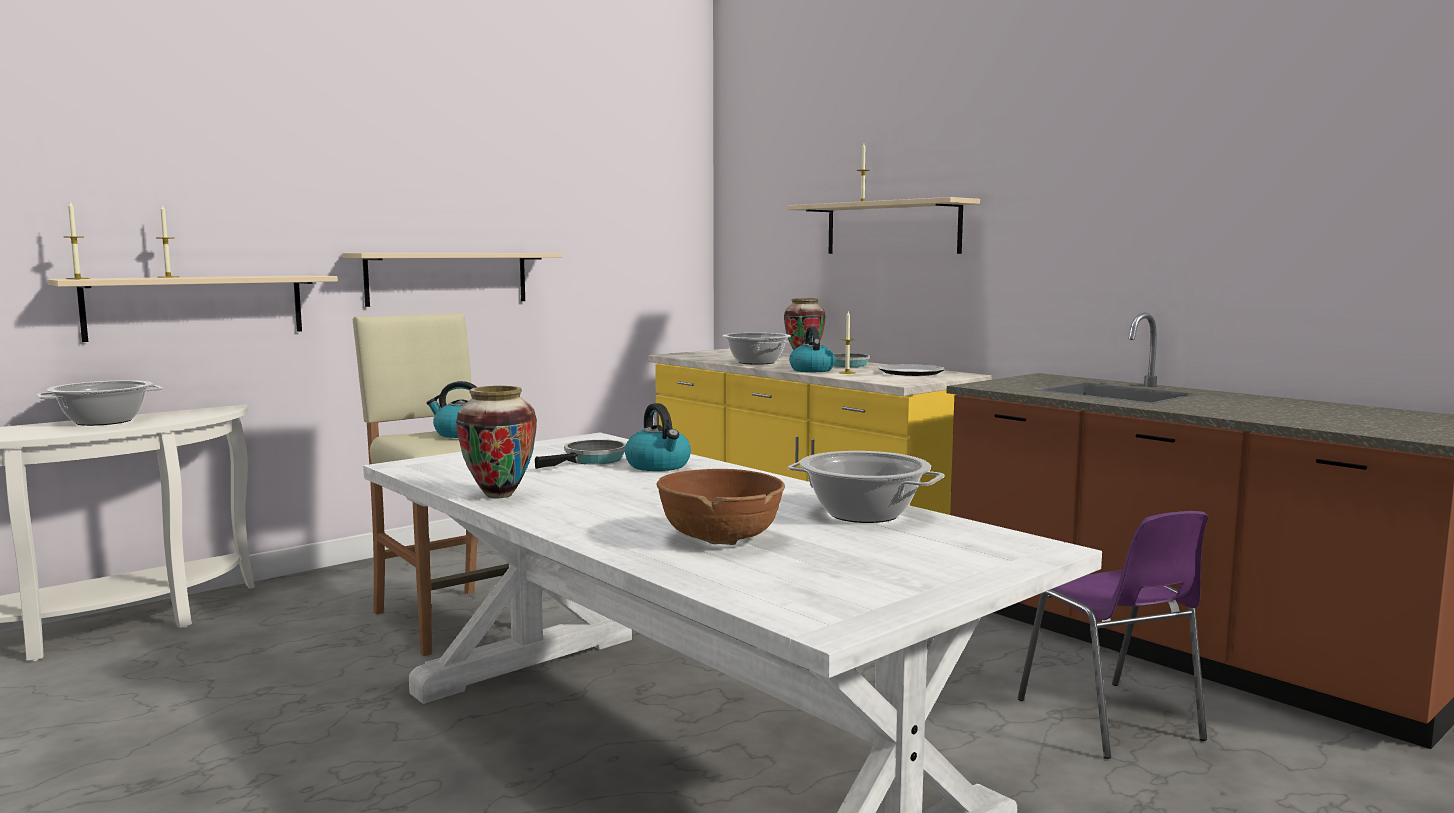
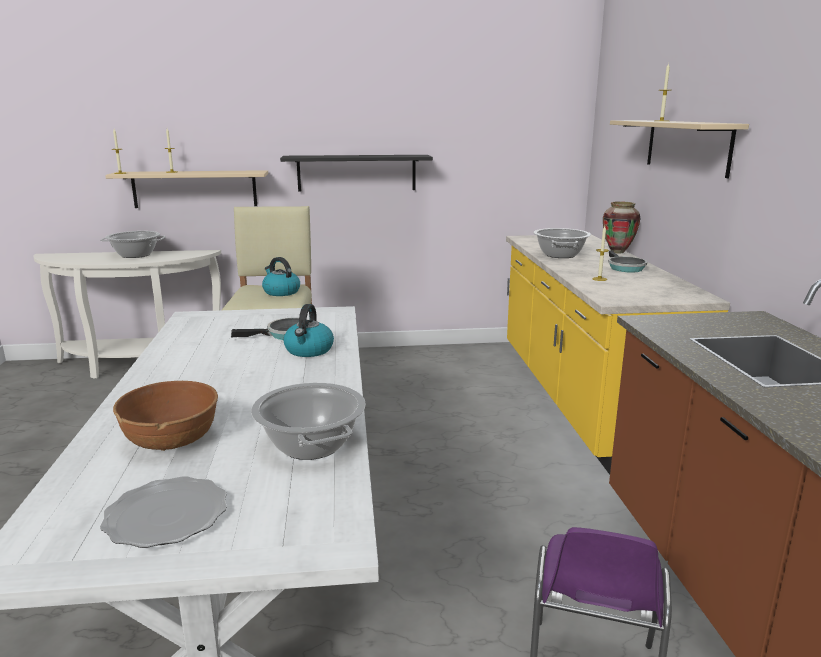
camera: 35 degrees right, 10 degrees up
(448, 278) = (356, 173): beige shelf -> black shelf
(499, 495) = (168, 357): vase -> none
(811, 370) = (578, 271): kettle -> none
(911, 373) = (657, 287): plate -> plate (166, 516)

